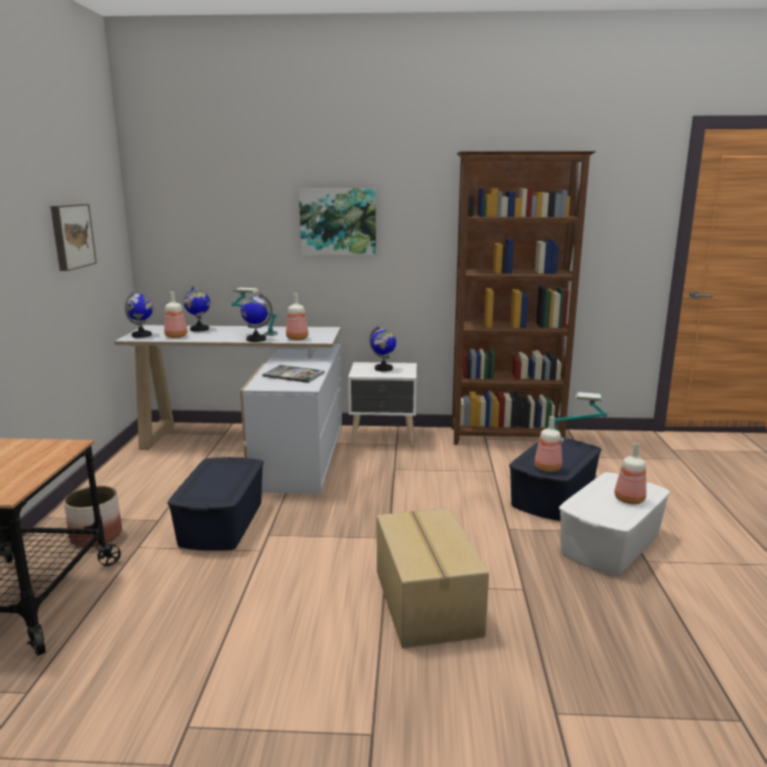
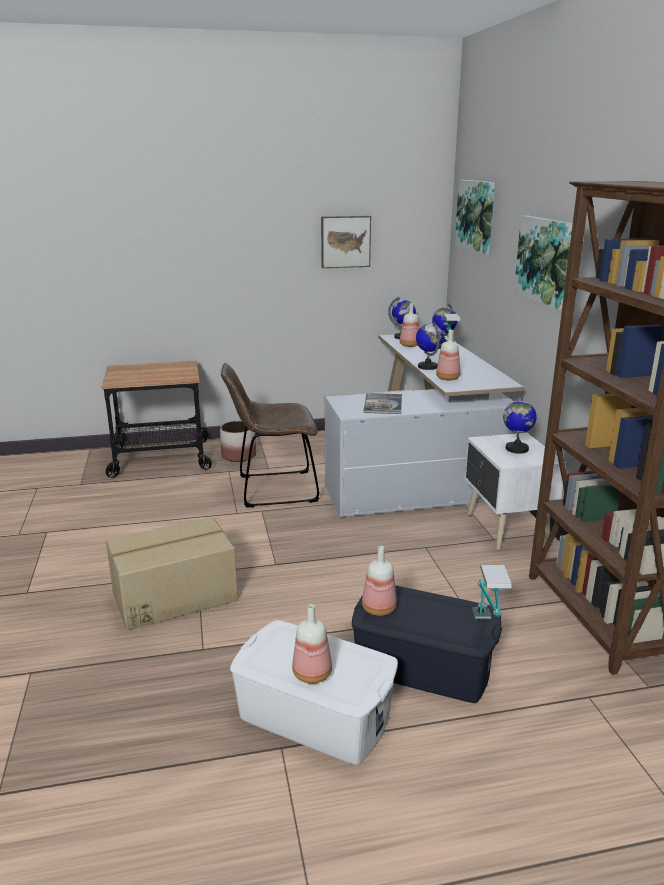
camera: 75 degrees right, 5 degrees up
(194, 197) = (476, 215): none -> picture
(221, 523) = (272, 489): blue storage box -> brown chair

